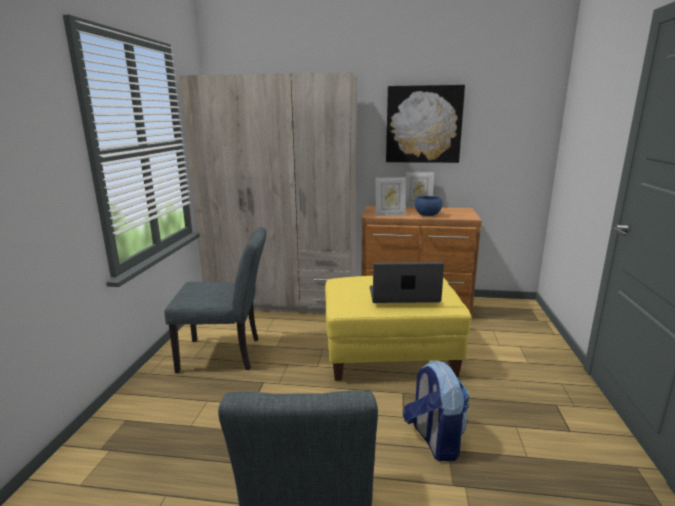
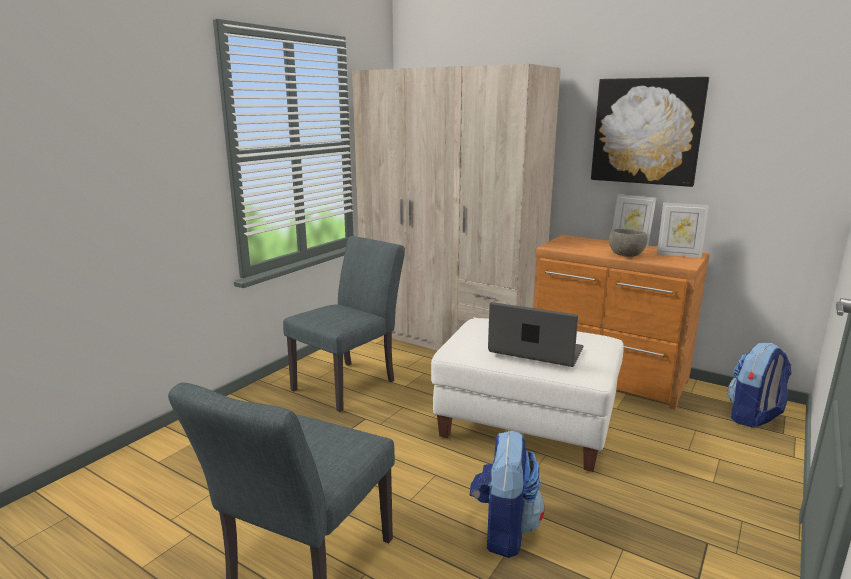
camera: 25 degrees right, 0 degrees up
(227, 354) = (350, 382): grey chair -> grey chair turned 75 degrees counterclockwise
(390, 215) = (576, 249): picture frame -> picture frame (678, 255)
(390, 355) = (526, 426): yellow ottoman -> white ottoman
(428, 215) = (626, 256): blue bowl -> grey bowl
(516, 313) = (753, 417): none -> backpack

